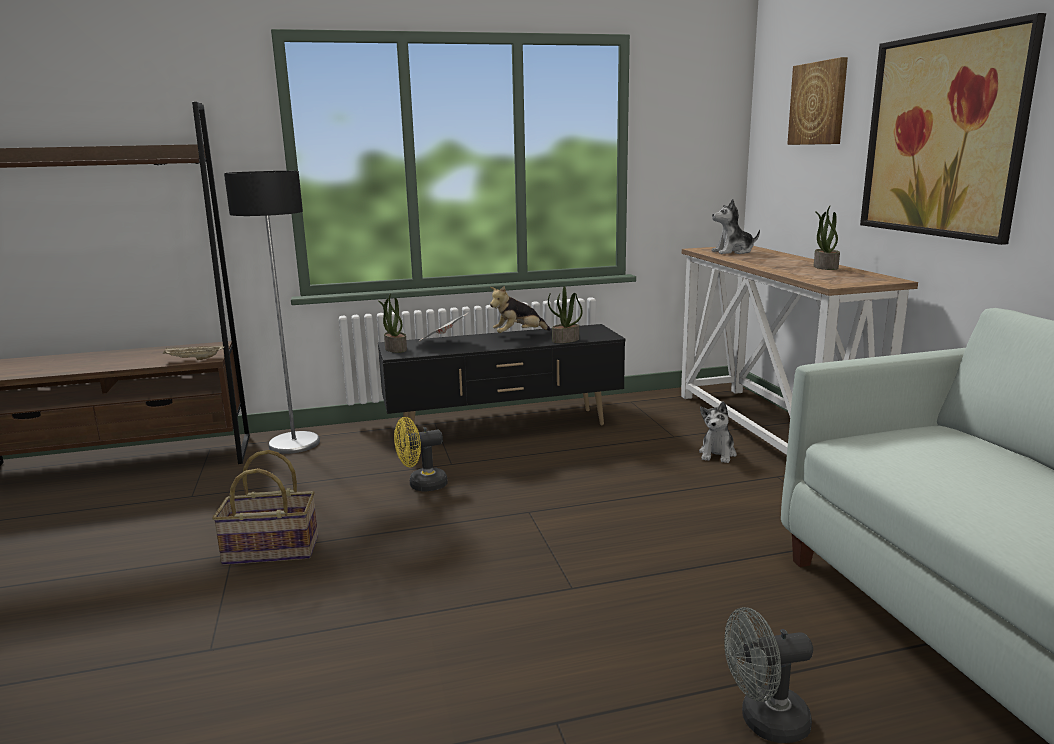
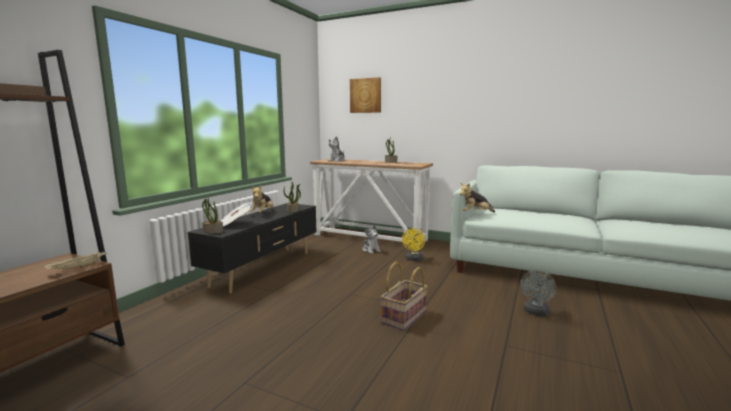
camera: 50 degrees left, 5 degrees down
(270, 551) = (266, 368): basket -> basket (404, 317)
(295, 443) = (142, 319): floor lamp -> none
(421, 485) = (279, 305): yellow fan -> yellow fan (414, 259)
(852, 432) = (475, 213): none -> plush toy
(943, 135) = (434, 109): picture -> none

